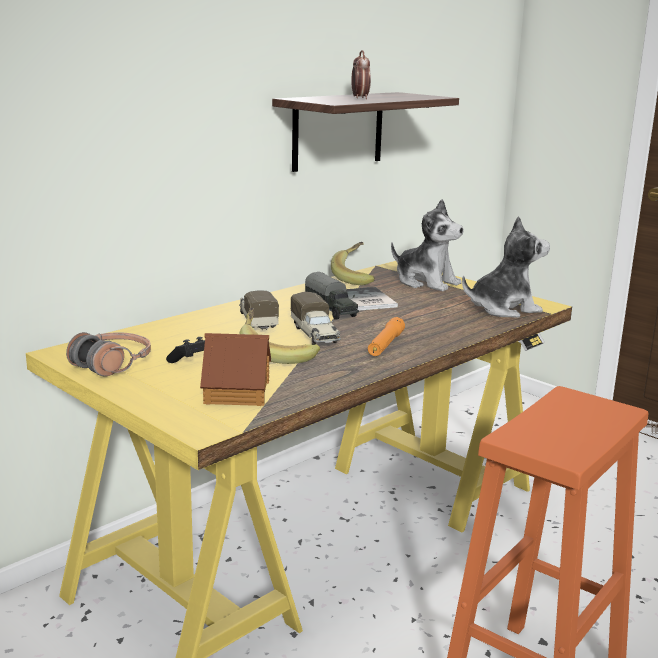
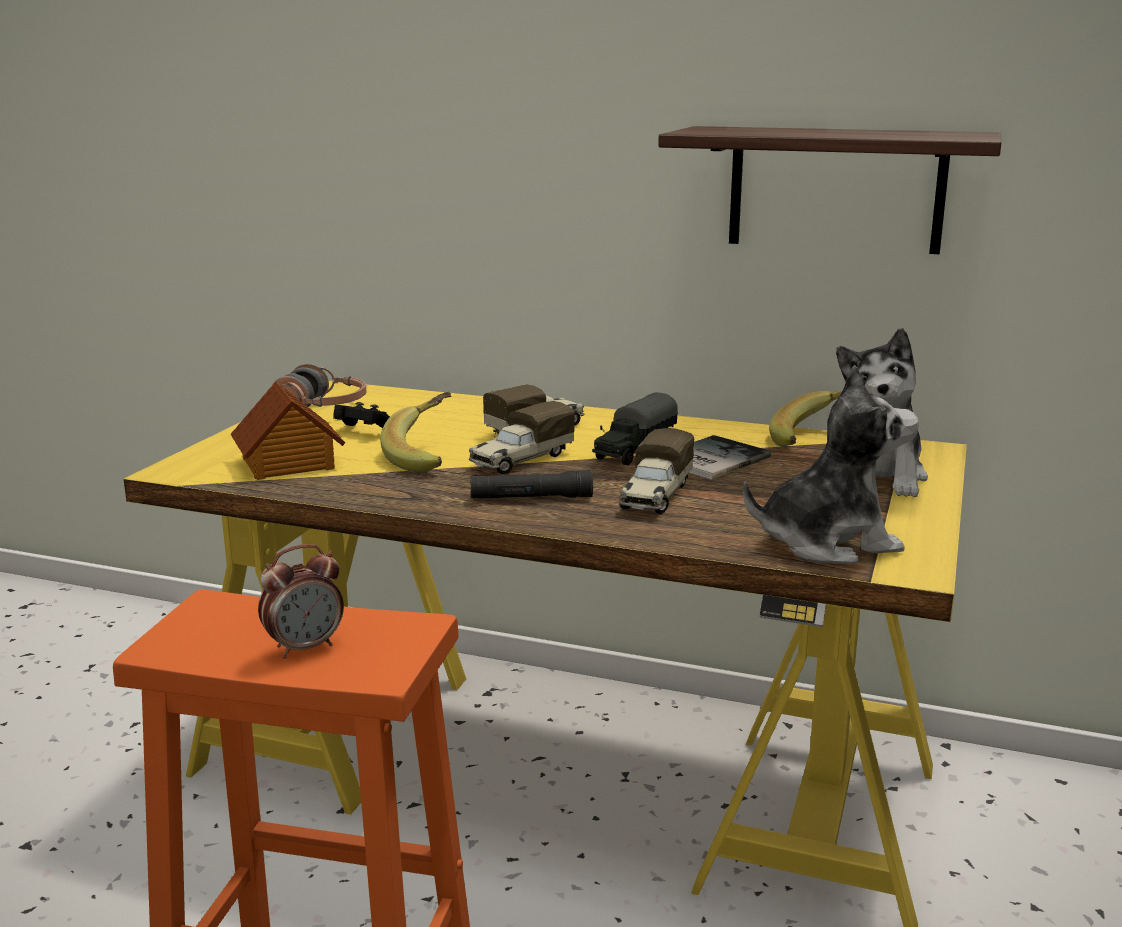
camera: 65 degrees right, 0 degrees up
(360, 98) = (799, 131): alarm clock -> alarm clock (305, 647)
(385, 345) = (531, 498): orange flashlight -> black flashlight
(411, 322) = (655, 497): none -> toy truck
(503, 309) = (827, 542): plush toy -> plush toy turned 60 degrees counterclockwise

